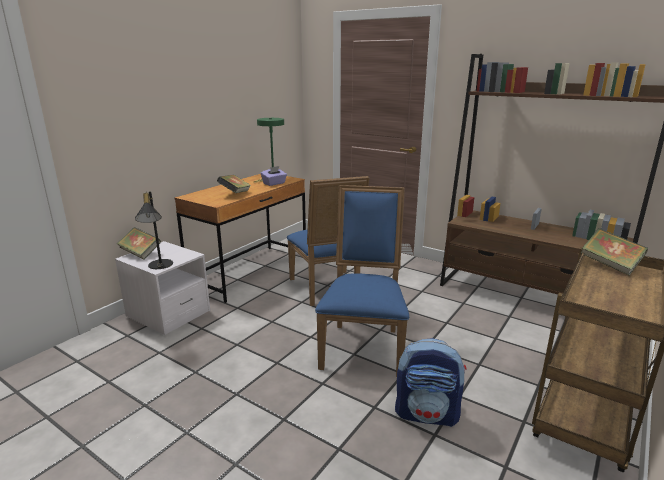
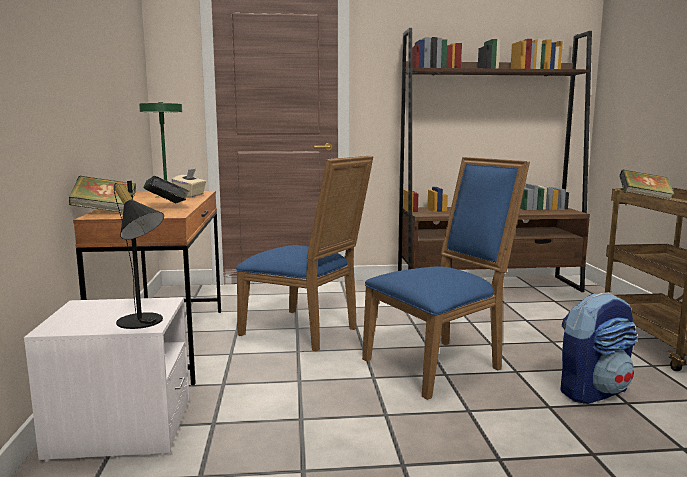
camera: 40 degrees left, 10 degrees down
(140, 253) = (65, 320): book -> book (105, 212)
(274, 183) = (190, 196): purple tissue box -> beige tissue box
(363, 345) = (440, 364): blue chair -> blue chair turned 90 degrees clockwise

